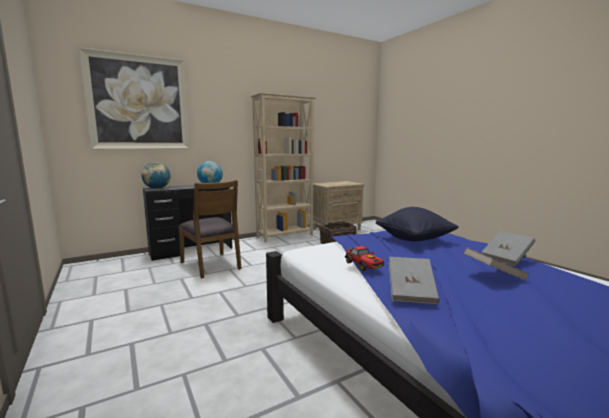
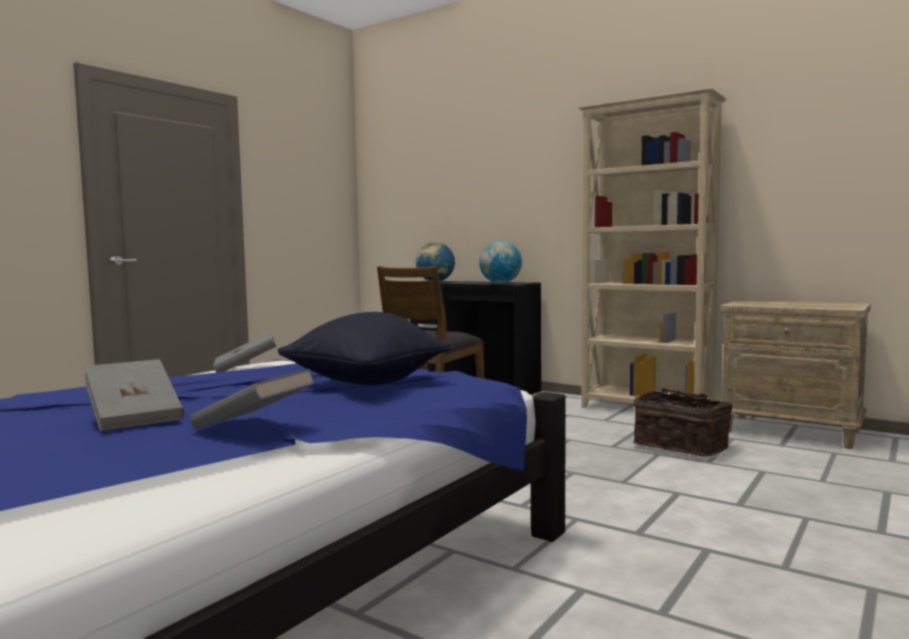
camera: 65 degrees right, 5 degrees down
(139, 103) = (440, 158): picture -> none
(364, 266) = (183, 374): toy car -> none
(411, 292) = (67, 391): grey book -> grey book (246, 369)

